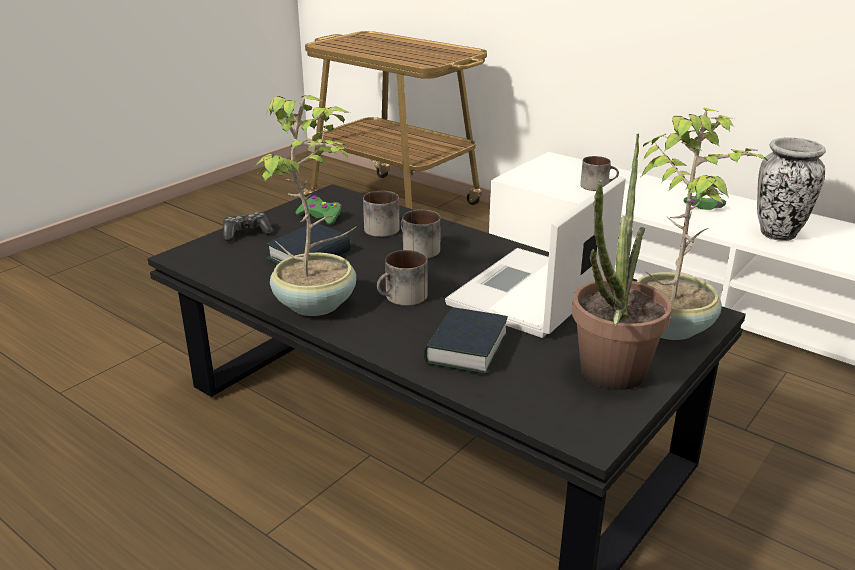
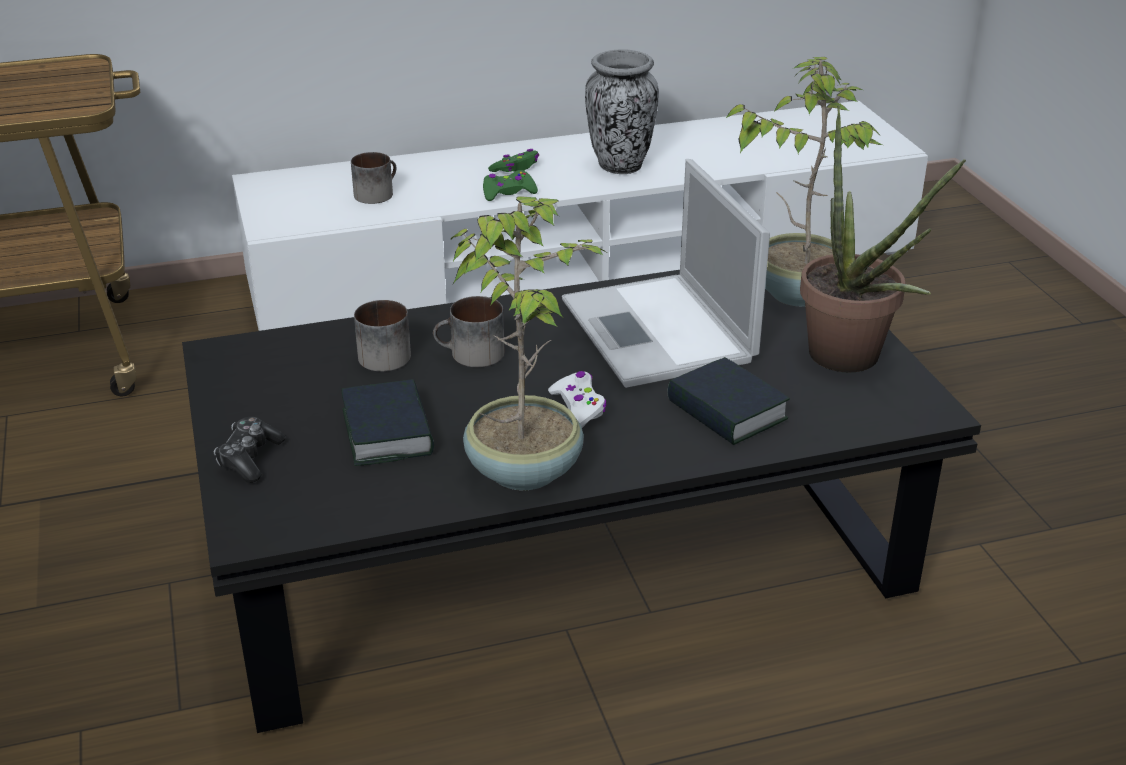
camera: 55 degrees left, 5 degrees up
(320, 216) = (279, 385): green game controller -> green game controller (508, 192)
(402, 298) = (578, 408): mug -> white game controller

